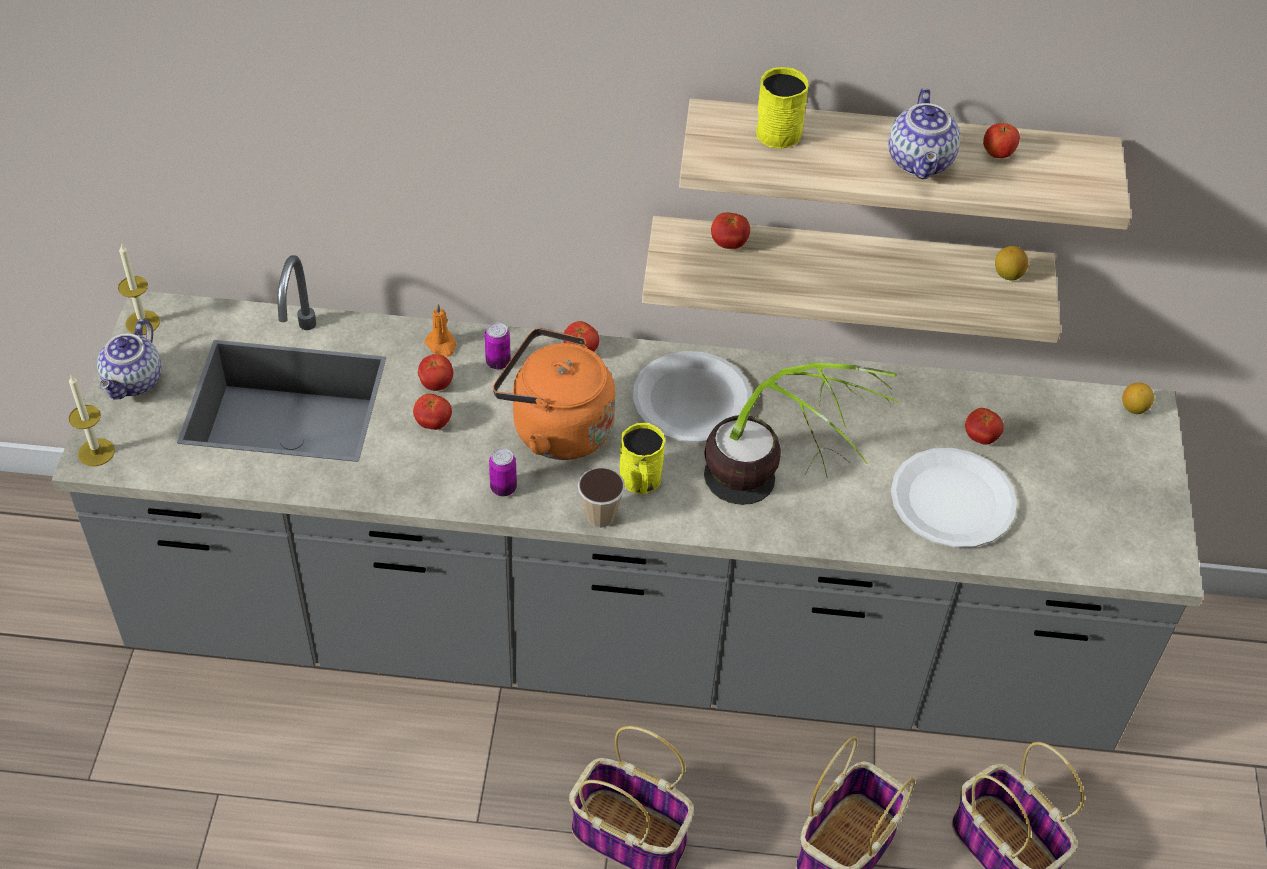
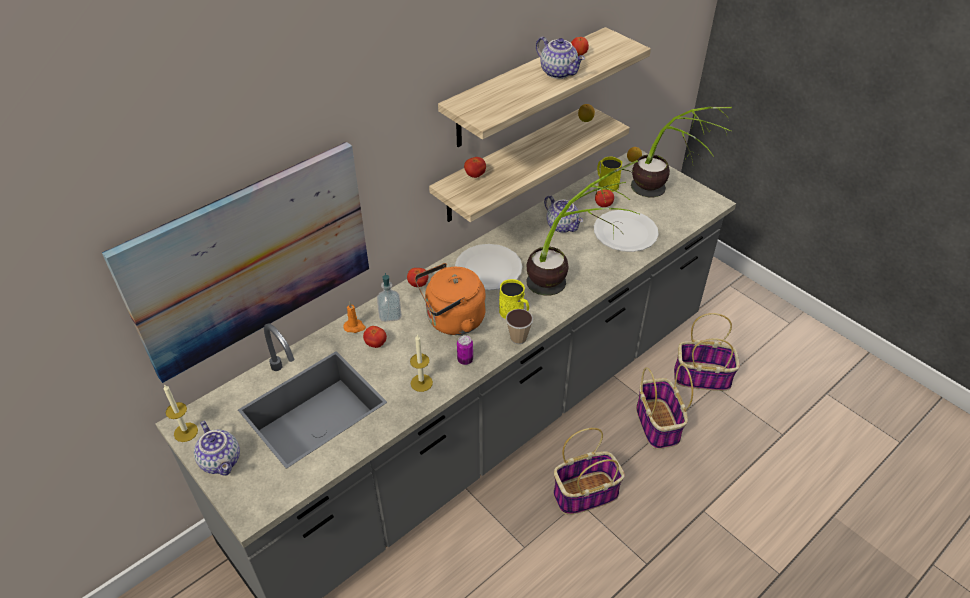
camera: 45 degrees left, 5 degrees down
(96, 452) = (248, 508): candle -> candle (421, 383)
(315, 160) = (252, 259): none -> picture
(433, 423) = (398, 360): tomato -> none
(498, 362) = (390, 315): can -> soap dispenser
(779, 128) = (490, 92): yellow mug -> yellow mug (606, 184)
(876, 421) = (562, 226): none -> teapot
(1097, 497) = (664, 196): none -> potted plant

